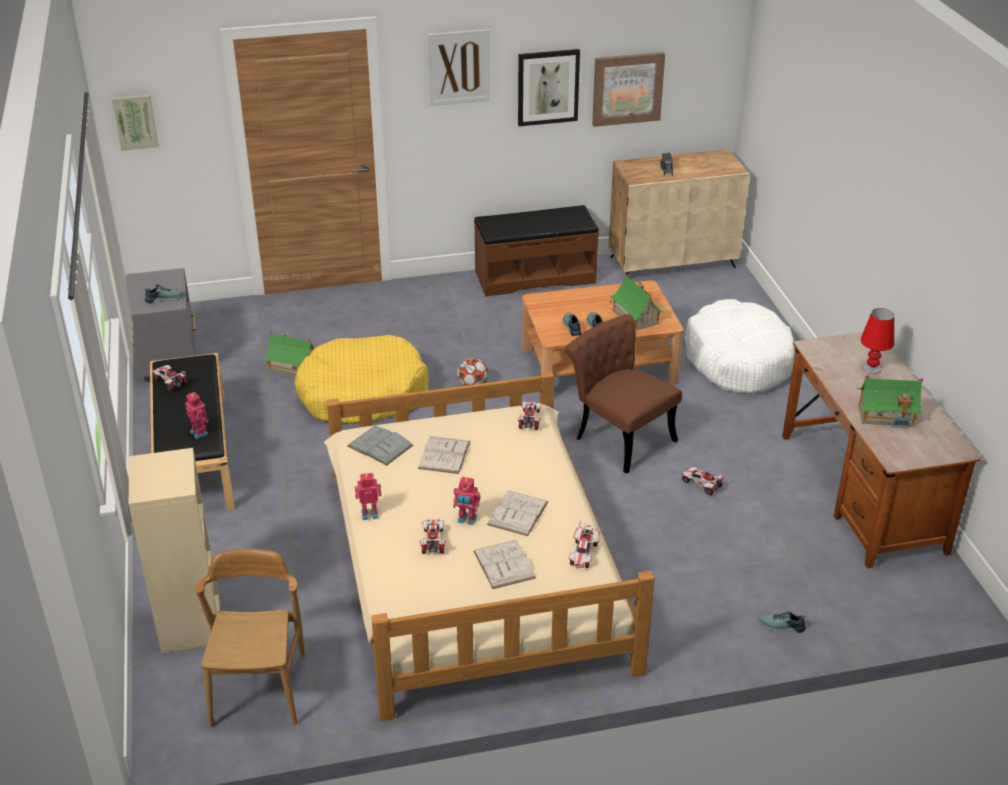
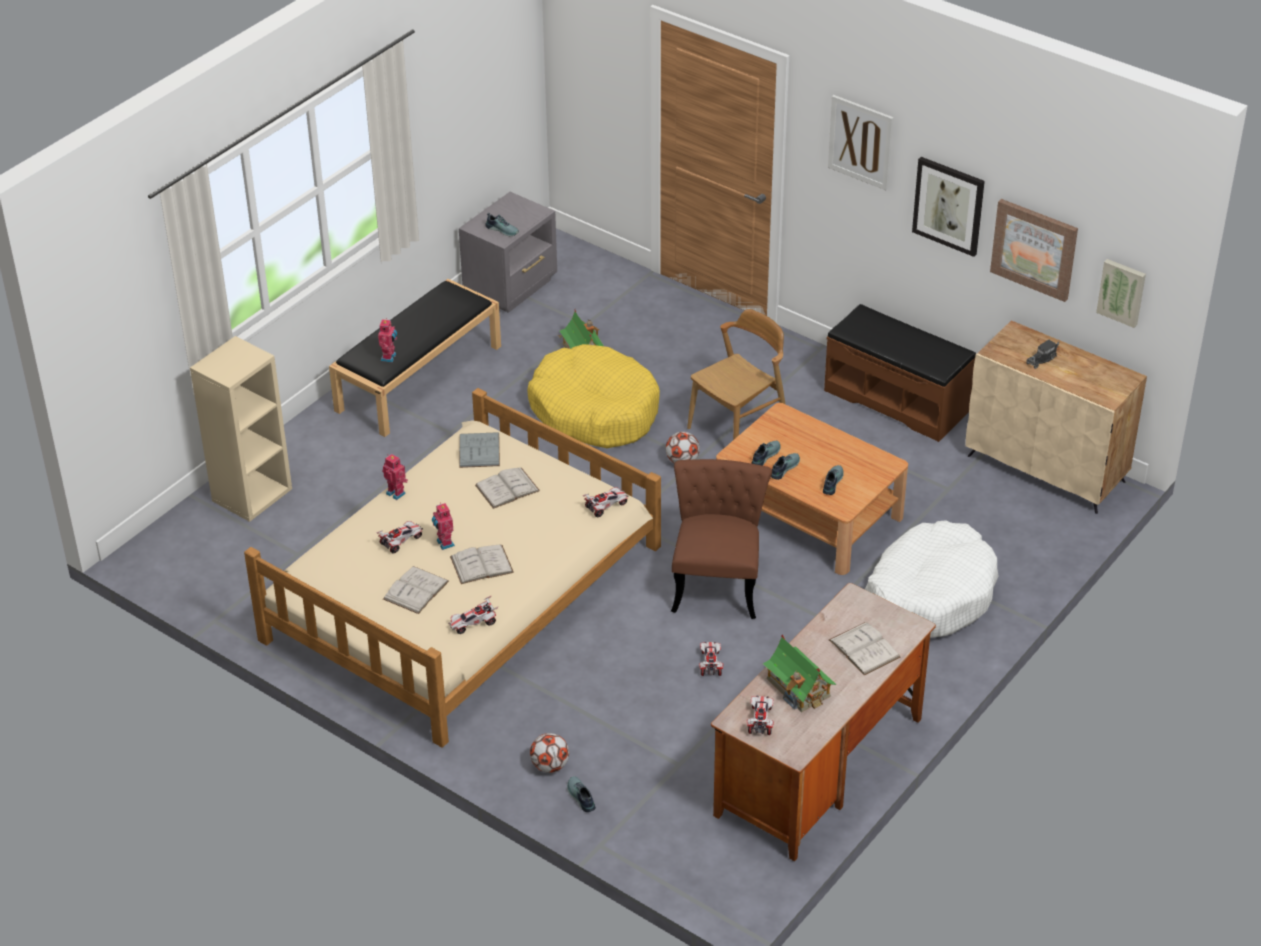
camera: 50 degrees right, 5 degrees up
(135, 121) = (573, 56): picture -> picture (1122, 292)
(170, 382) = (428, 304): toy car -> toy car (760, 720)
(259, 688) = (227, 566): brown chair -> brown chair (738, 428)
(635, 316) = (831, 482): toy house -> shoe
(729, 624) = (550, 766): none -> football
(872, 368) = (864, 648): red table lamp -> white book

